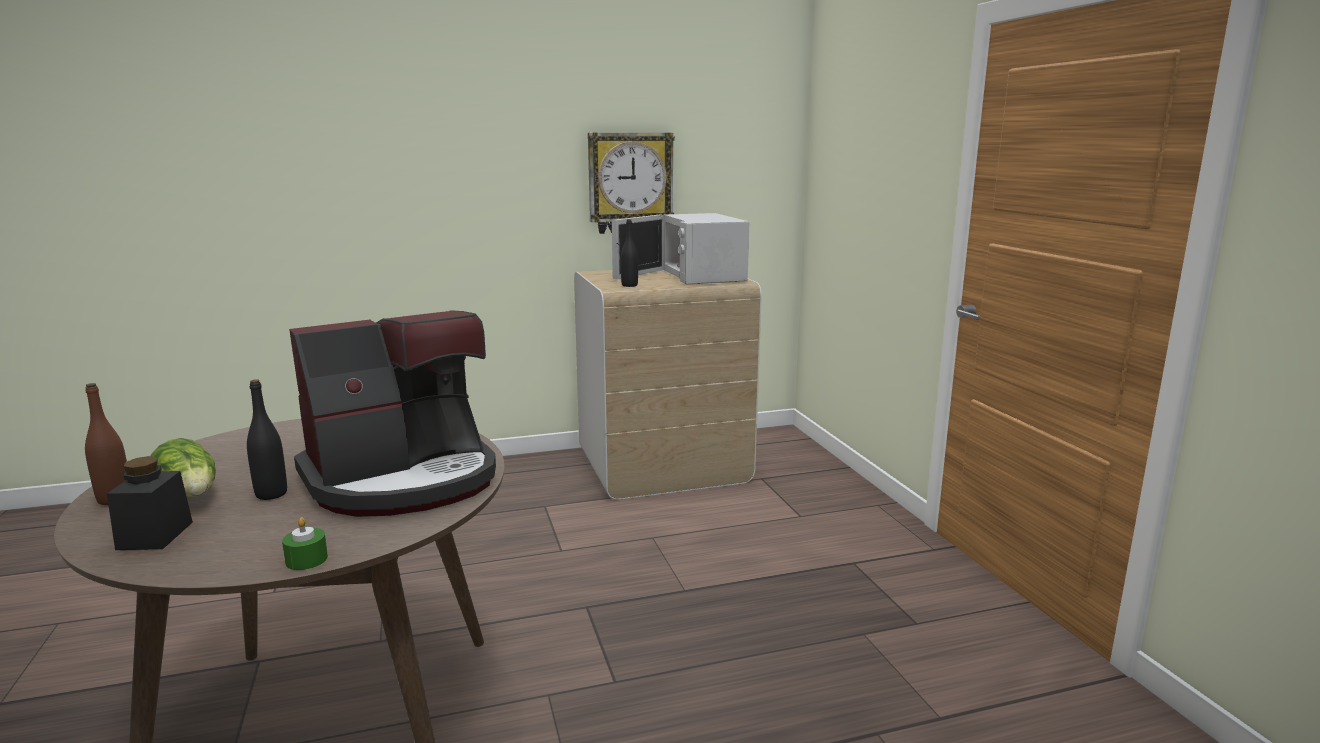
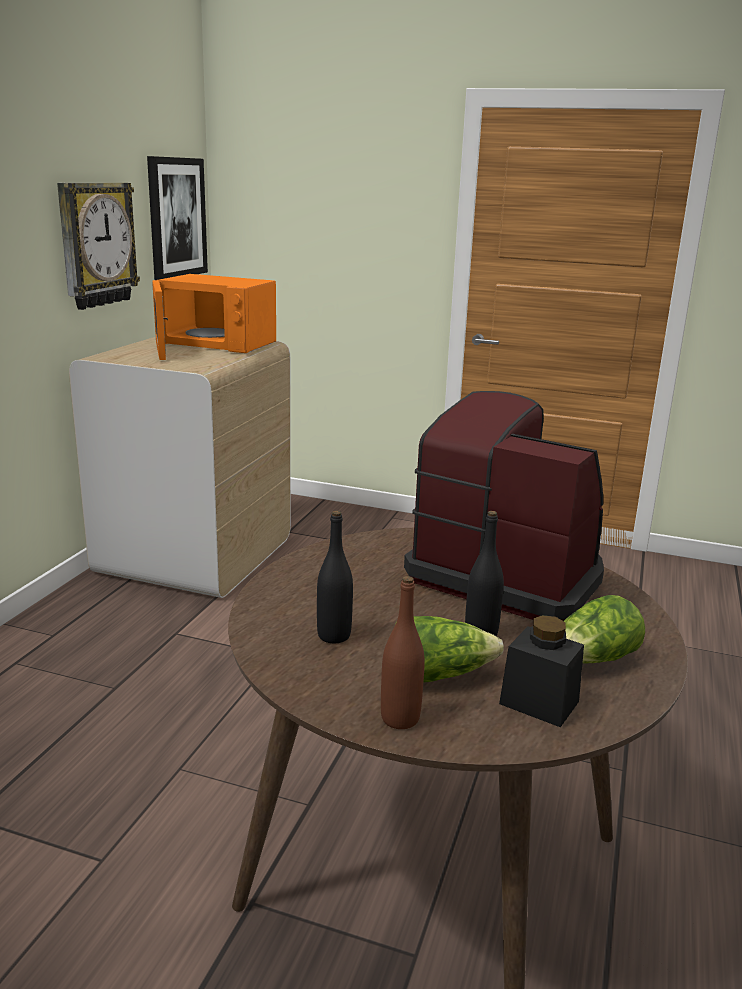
camera: 55 degrees left, 5 degrees up
(245, 541) = (593, 660): none -> lettuce
(306, 560) = (656, 640): green candle -> none
(404, 479) = (507, 575): coffee machine -> coffee machine turned 60 degrees counterclockwise
(629, 285) = (201, 363): black bottle -> black bottle (334, 635)
(696, 276) = (213, 344): white microwave -> orange microwave
(748, 165) = (176, 218): none -> picture

